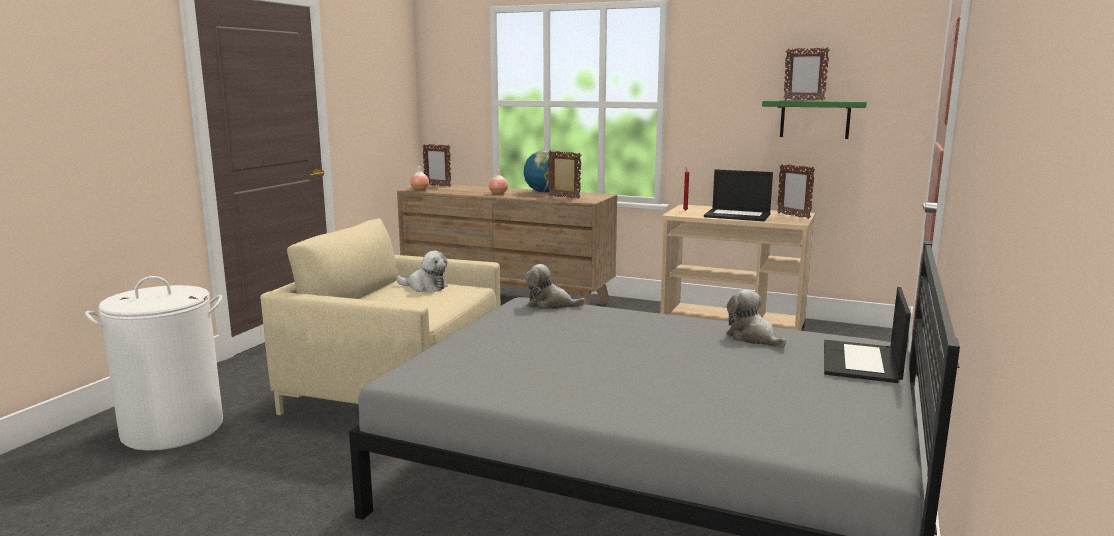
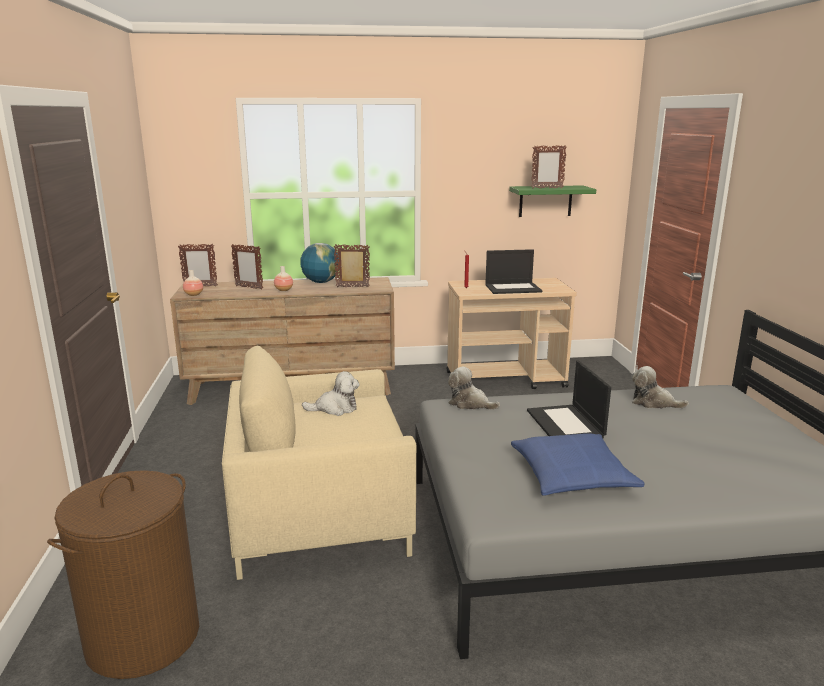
camera: 30 degrees left, 5 degrees up
(173, 429) = (143, 637): white laundry basket -> brown laundry basket
(536, 370) = (572, 476): none -> blue pillow
(550, 305) = (470, 404): plush toy -> plush toy turned 45 degrees clockwise
(793, 216) = (549, 283): picture frame -> picture frame (249, 287)
(862, 362) = (743, 408): laptop -> laptop (566, 424)

